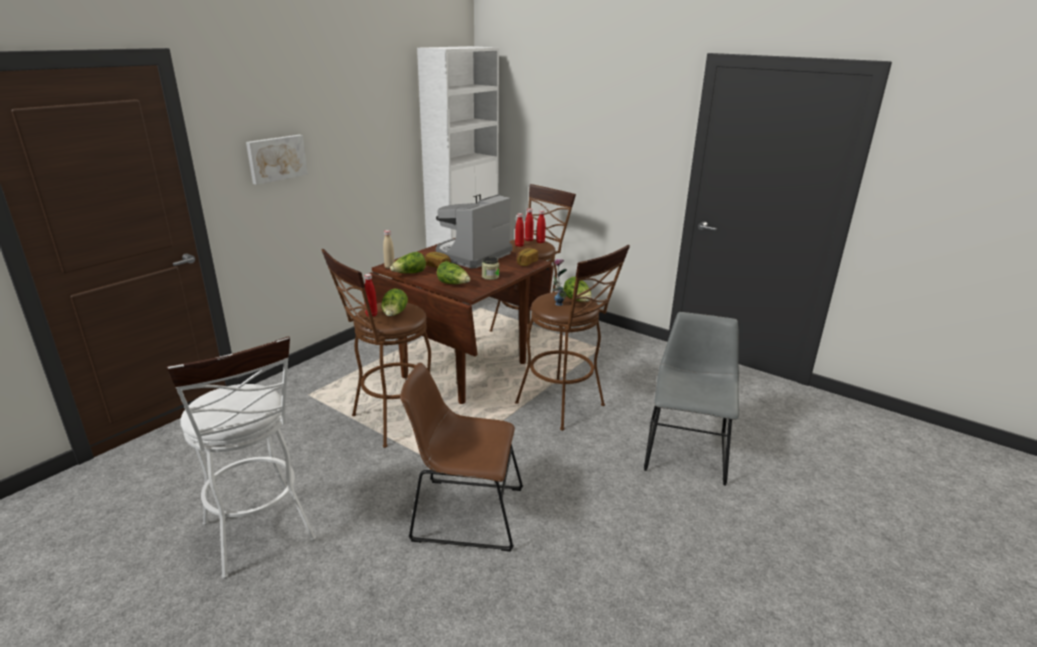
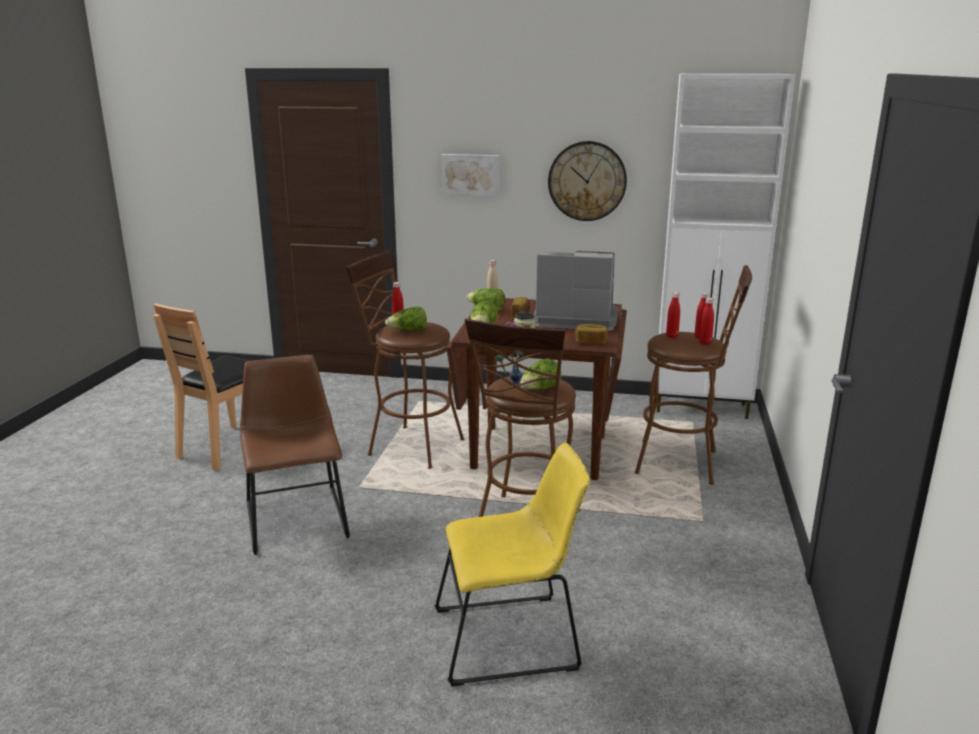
camera: 65 degrees right, 5 degrees down
(262, 537) = (228, 447): white stool -> brown chair
(368, 146) = (587, 181): none -> wall clock
(686, 448) = (512, 638): grey chair -> yellow chair

